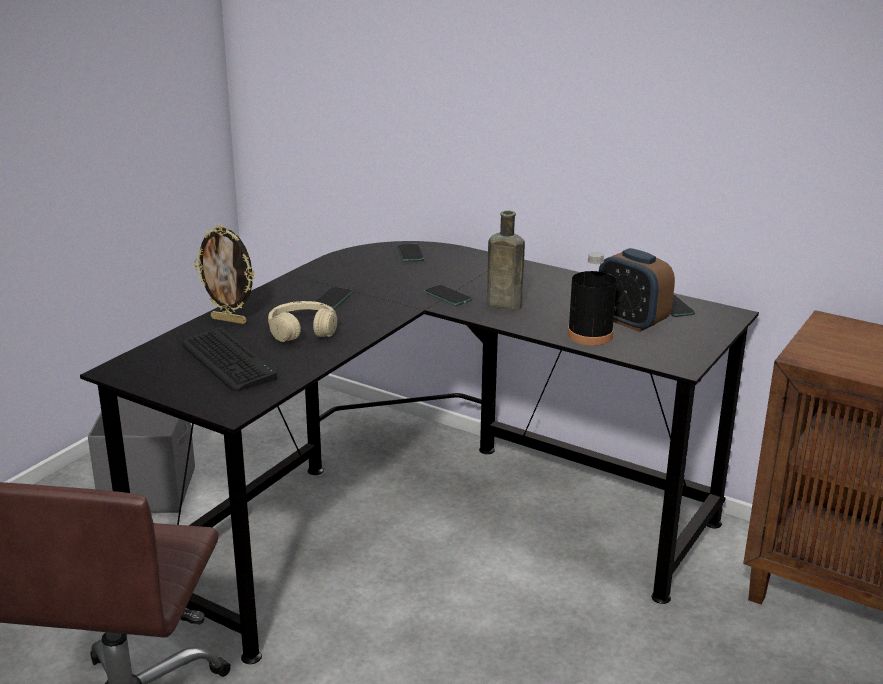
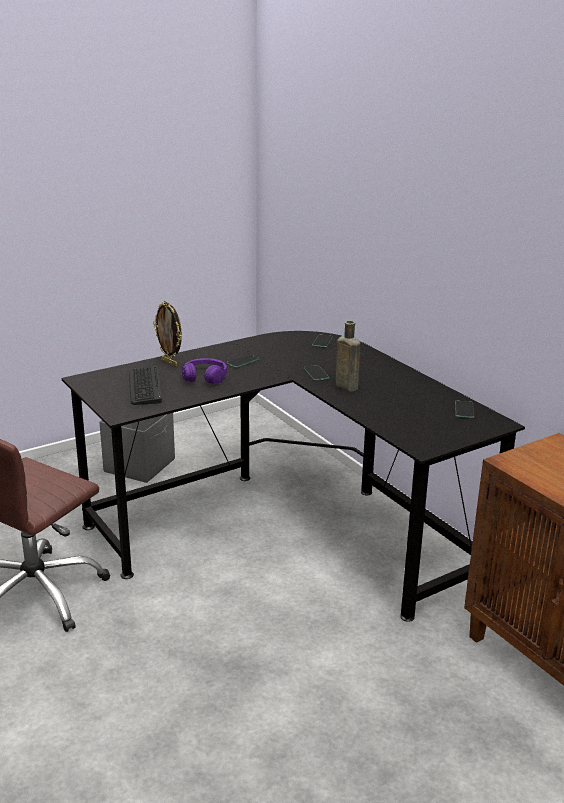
camera: 25 degrees right, 0 degrees up
(302, 331) = (205, 377): beige headphones -> purple headphones
(590, 335) = (382, 417): black bottle -> none
(631, 322) = (421, 414): alarm clock -> none

